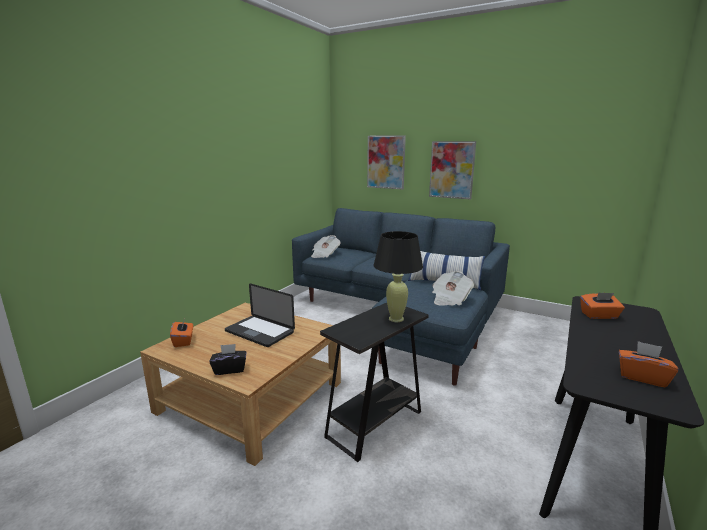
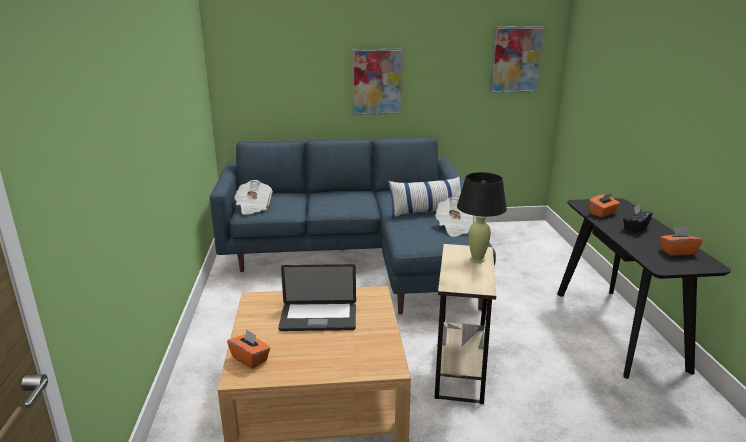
camera: 35 degrees left, 5 degrees up
(230, 369) = (354, 364): black tissue box -> black tissue box (635, 228)
(374, 424) = (460, 369): black side table -> beige side table
(386, 162) = (292, 76): picture -> picture (516, 60)

